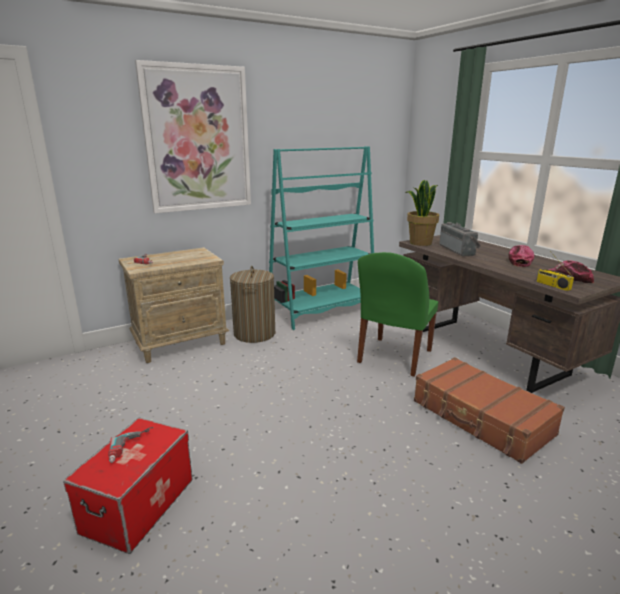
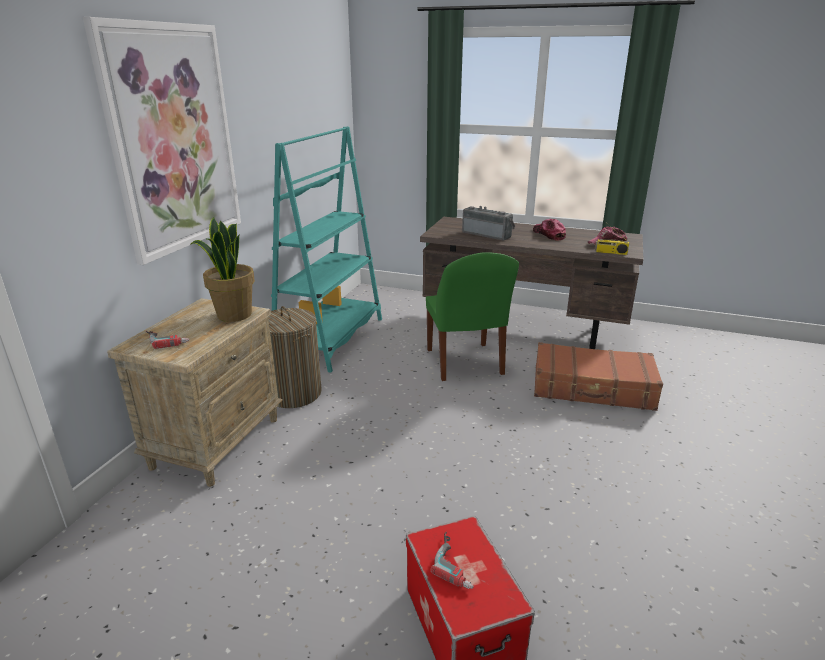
camera: 40 degrees left, 5 degrees up
(420, 243) = (441, 234): potted plant -> potted plant (233, 315)

